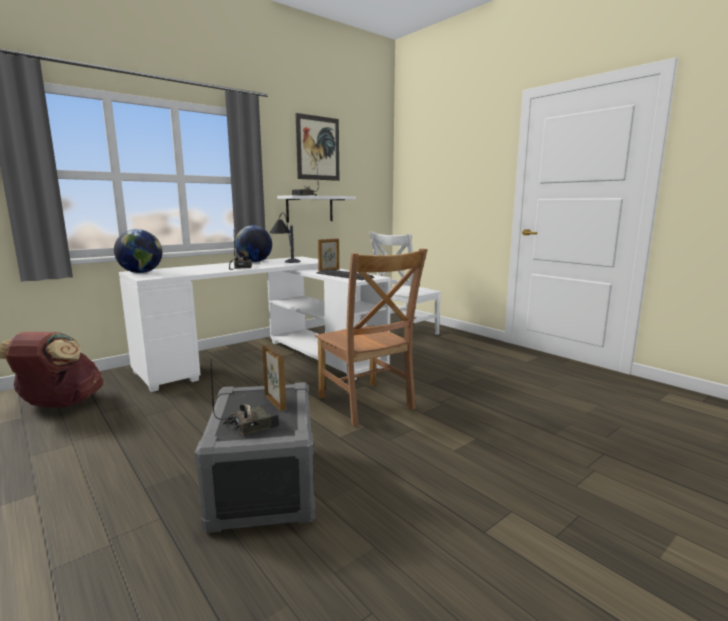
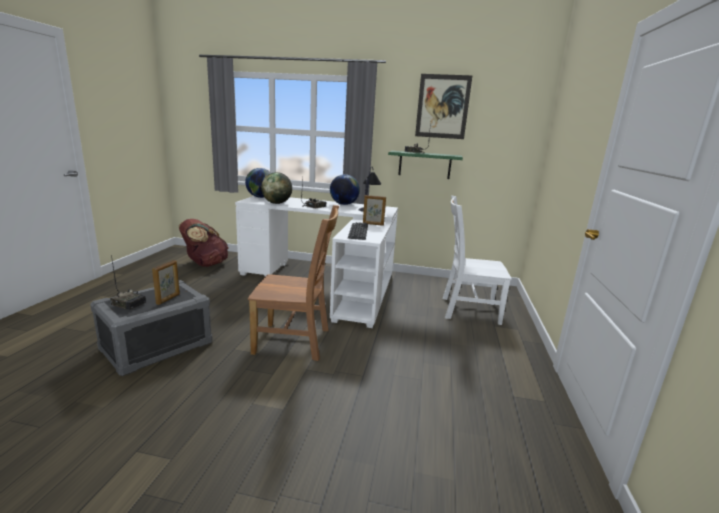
camera: 50 degrees right, 5 degrees up
(191, 272) = (277, 203): none -> globe
(309, 209) = (424, 165): white shelf -> green shelf
(367, 404) = (295, 342): brown chair -> brown chair turned 105 degrees counterclockwise

